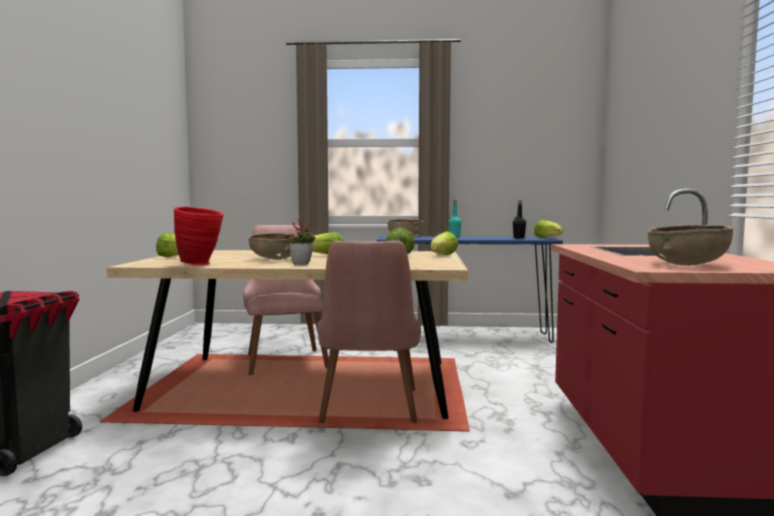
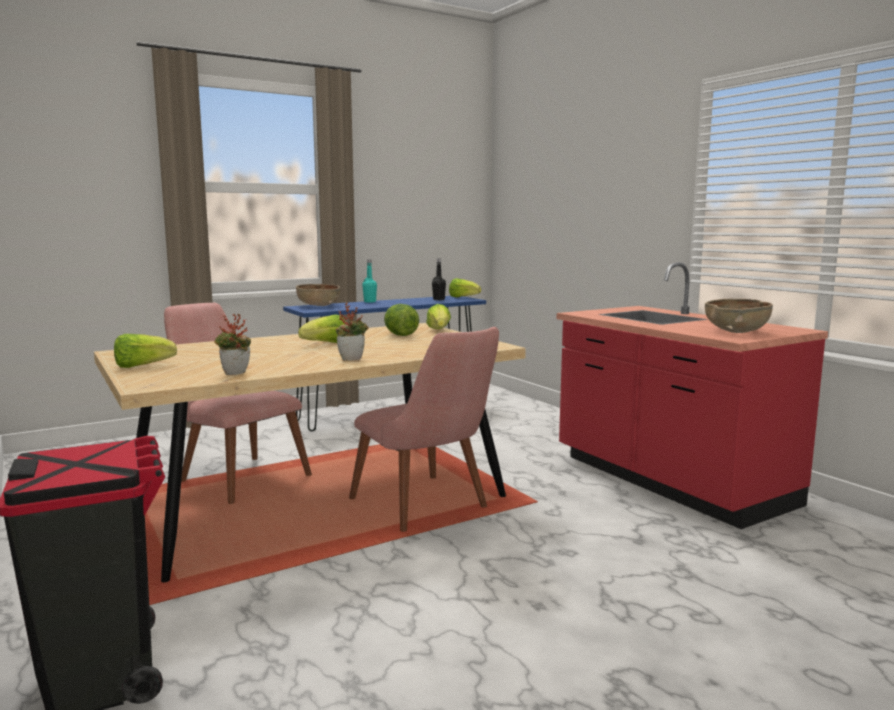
camera: 35 degrees left, 5 degrees up
(200, 264) = (235, 374): red vase -> potted plant
(276, 259) = (289, 354): brown bowl -> none

